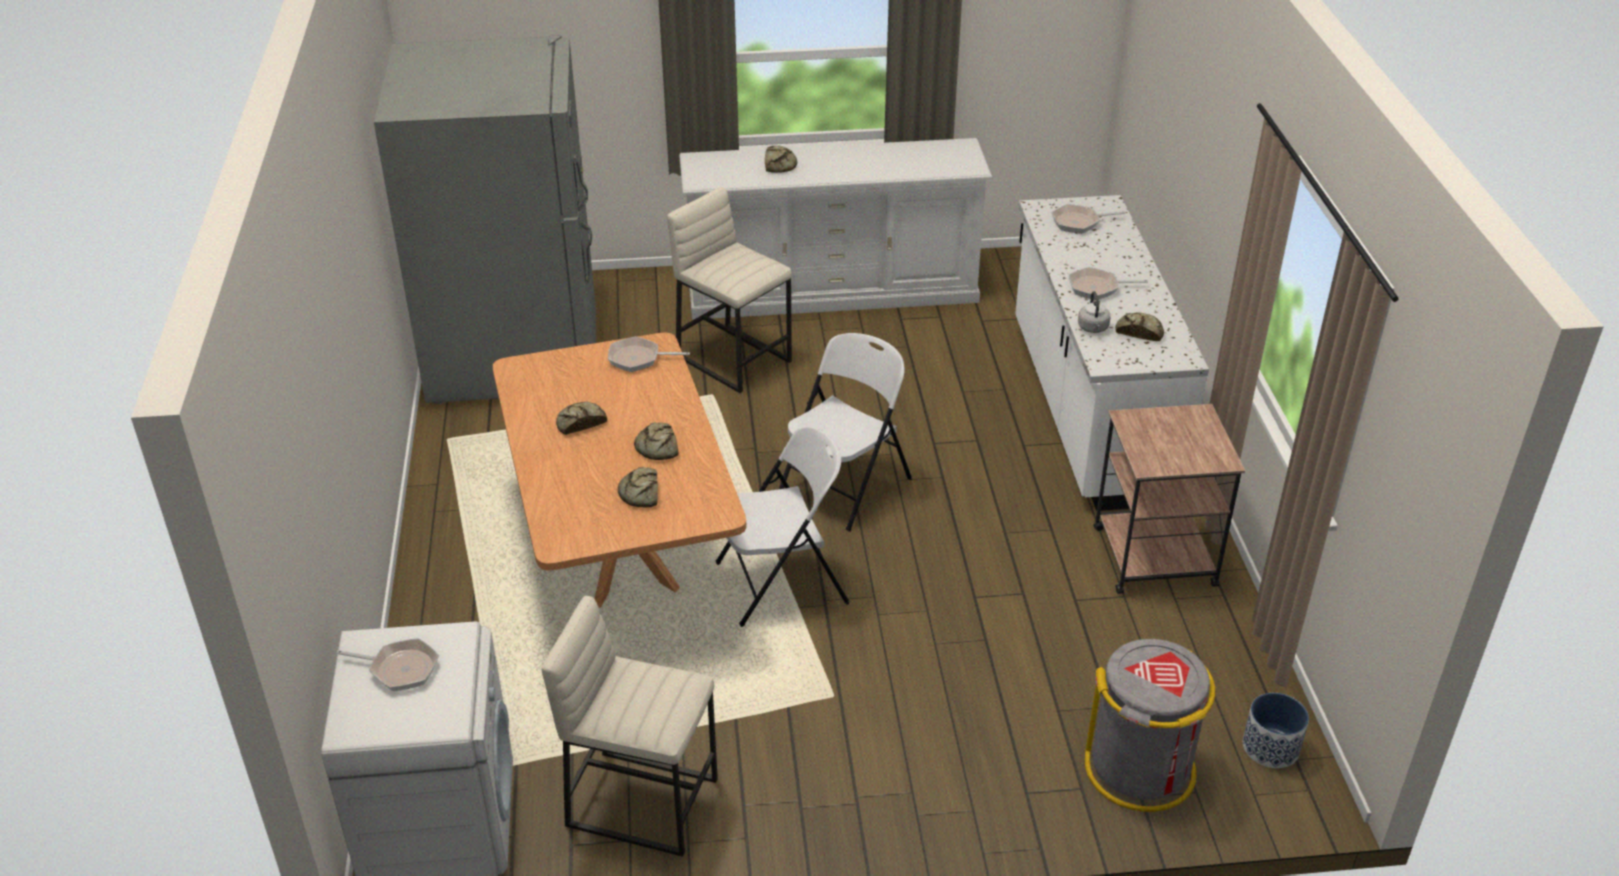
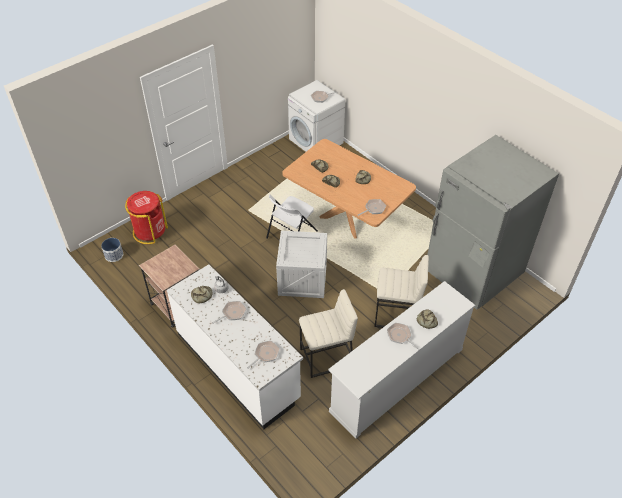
camera: 145 degrees right, 10 degrees up
(642, 802) = (273, 165): beige stool -> beige stool (326, 357)
(842, 165) = (400, 336): none -> frying pan
(845, 486) = (302, 279): white chair -> crate
(1141, 769) = (149, 231): grey trash can -> red trash can

